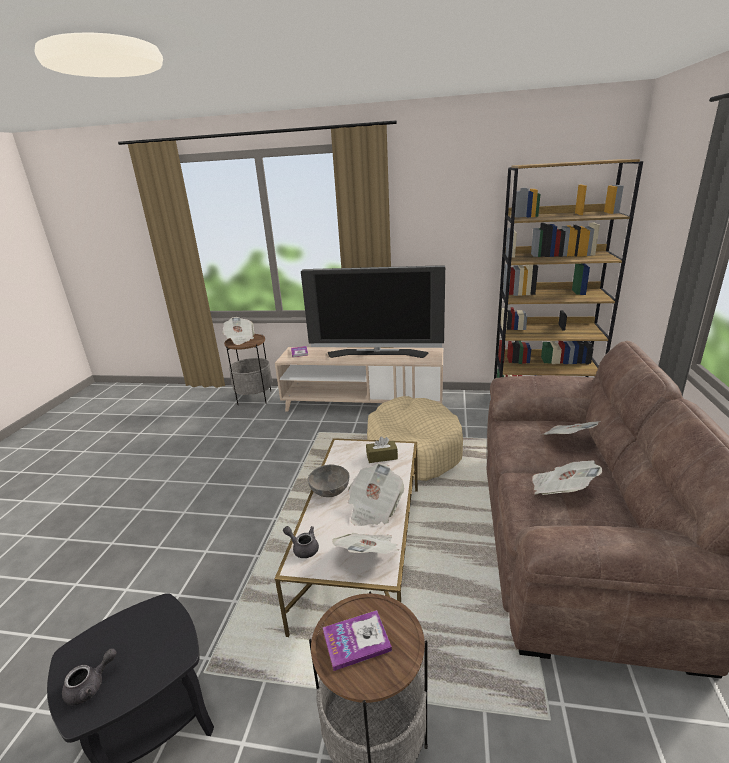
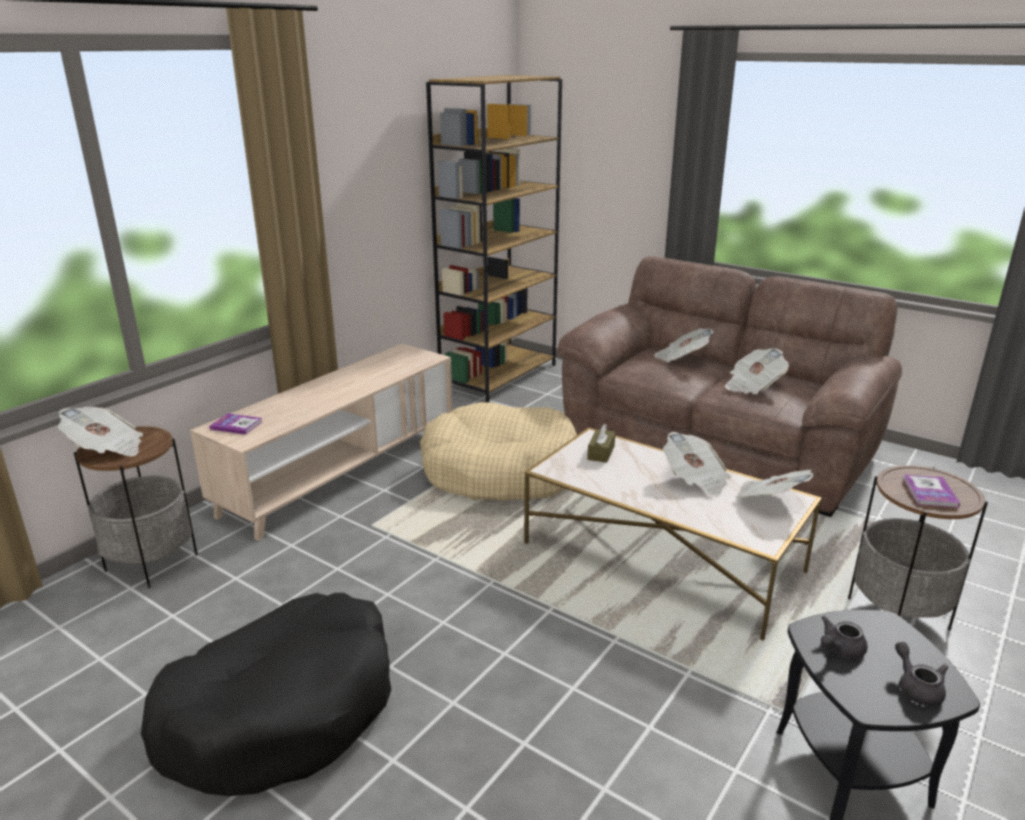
camera: 65 degrees left, 0 degrees up
(169, 467) = (282, 710): none -> black dog bed
(303, 548) = (738, 533): grey teapot -> grey teapot (839, 649)
(329, 490) = (643, 497): grey bowl -> none
(377, 354) = (352, 379): television -> none

